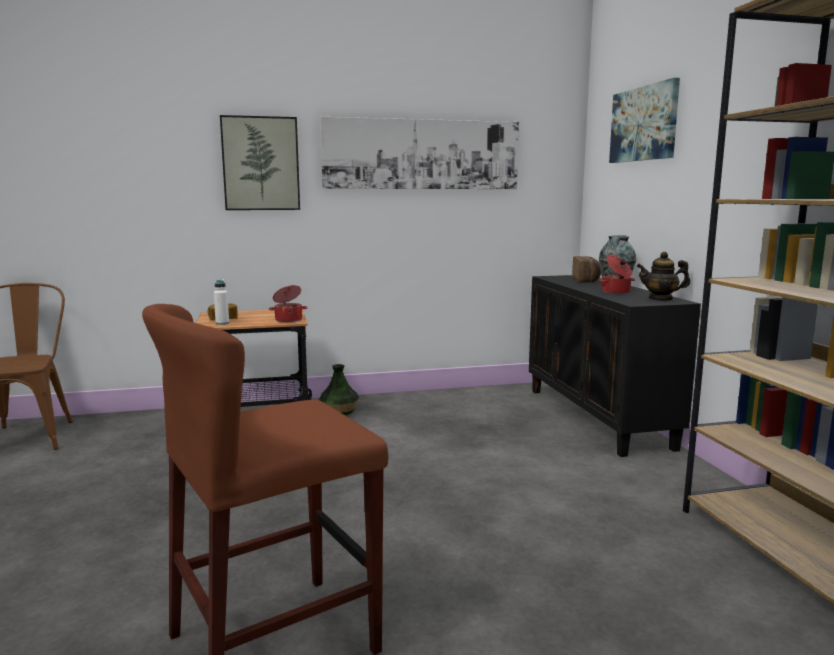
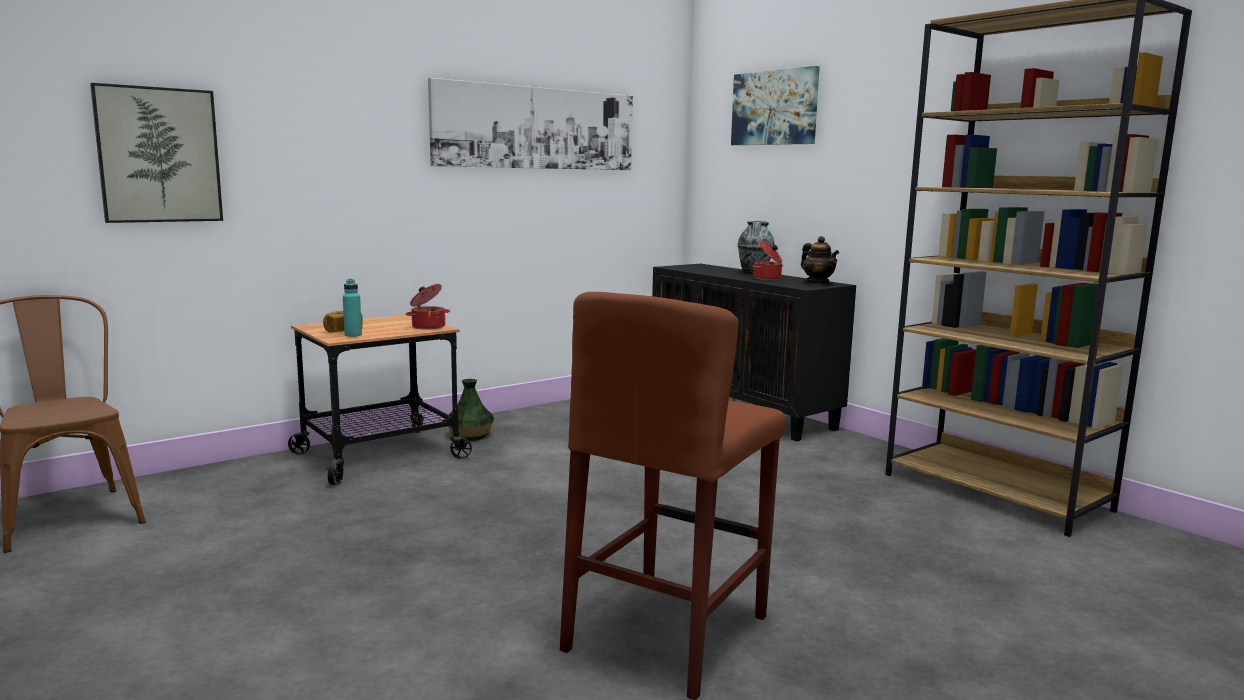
camera: 25 degrees left, 0 degrees up
(222, 323) = (353, 335): white bottle -> turquoise bottle
(261, 164) = (358, 133): picture -> picture (159, 155)
(587, 280) = (715, 268): bread -> none
(661, 299) = (818, 283): teapot -> teapot turned 105 degrees counterclockwise

